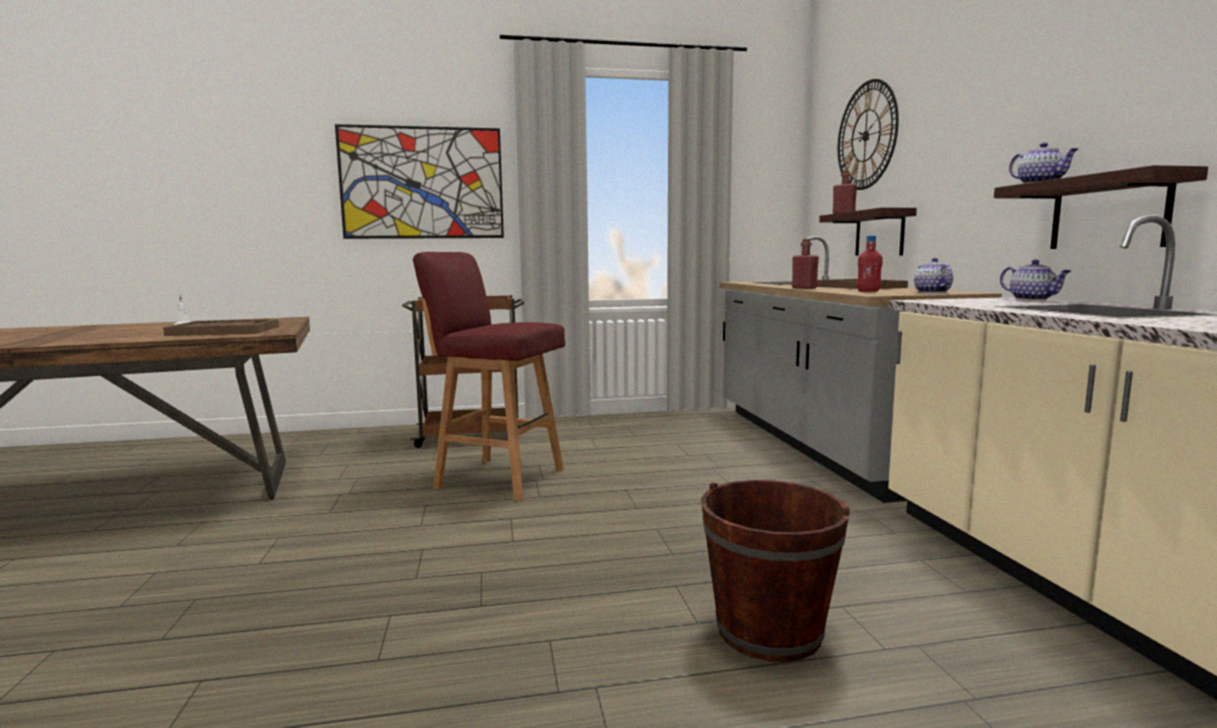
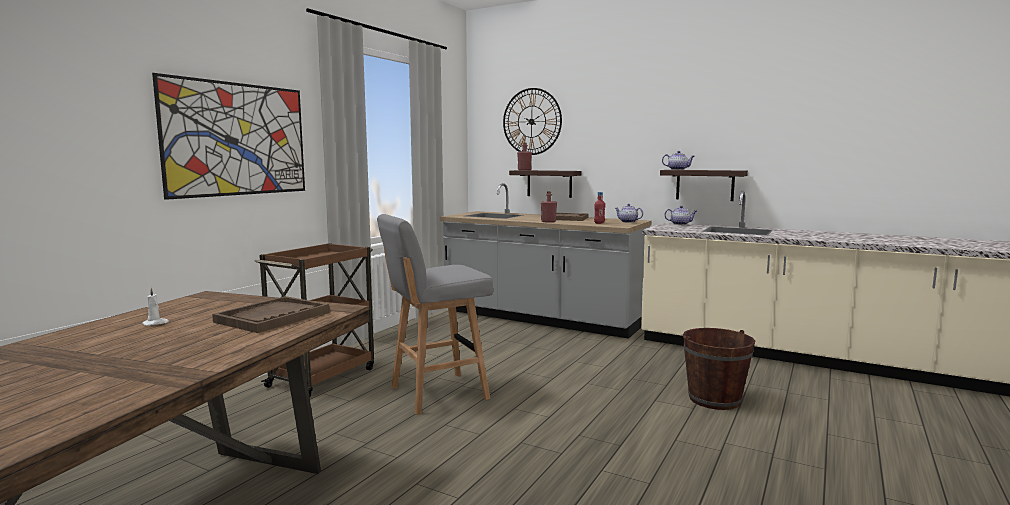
camera: 50 degrees left, 0 degrees up
(498, 478) = (436, 393): red stool -> grey stool

